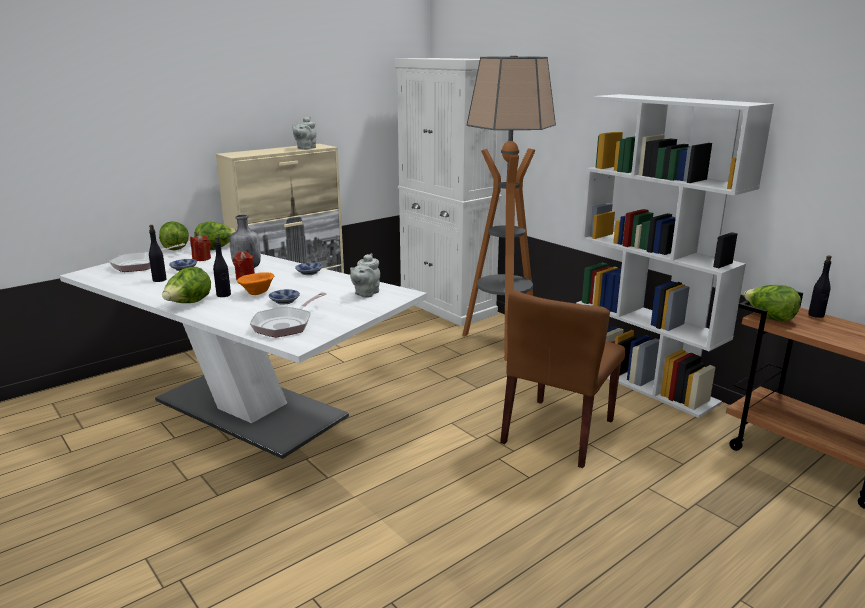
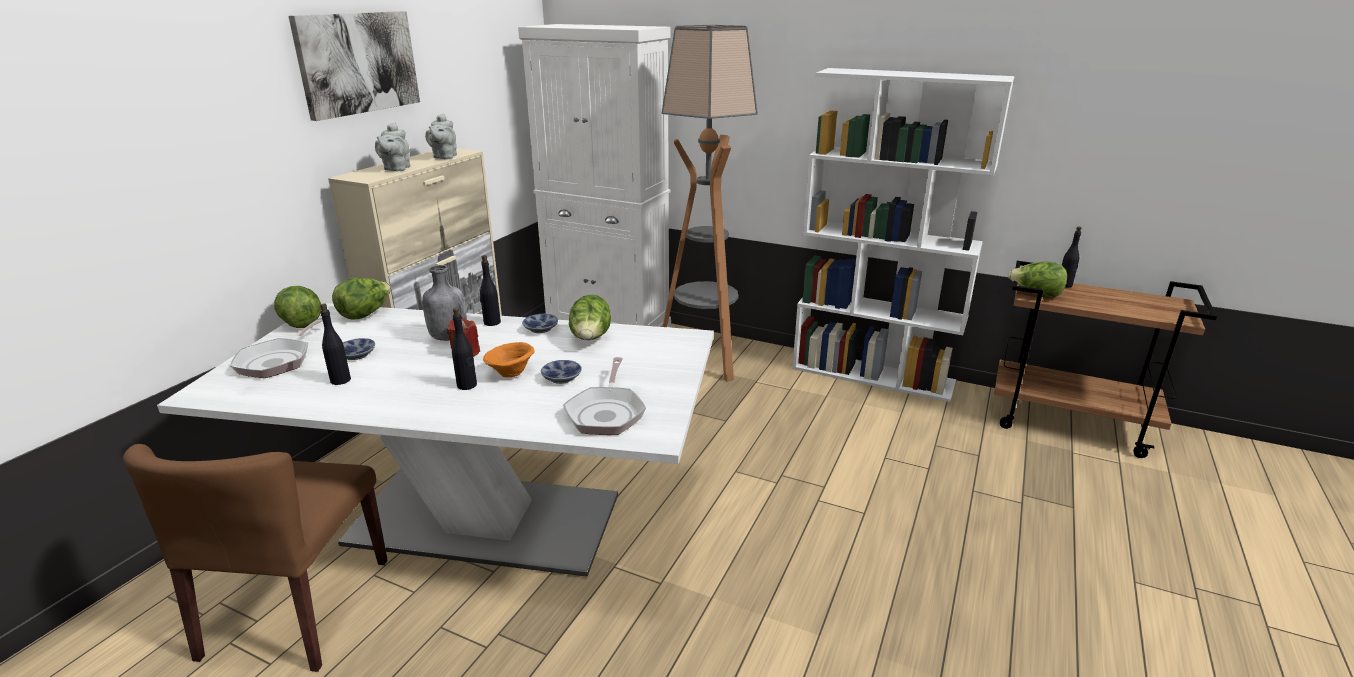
camera: 25 degrees left, 5 degrees up
(189, 304) = (434, 410): lettuce -> lettuce (591, 339)
(202, 258) = (363, 333): red candle -> none
(252, 77) = (358, 63): none -> picture
(283, 264) = (492, 322): none -> black bottle
(365, 293) = (647, 346): grey teapot -> grey teapot (396, 169)
(558, 432) = (847, 452): brown chair -> brown chair (297, 608)

